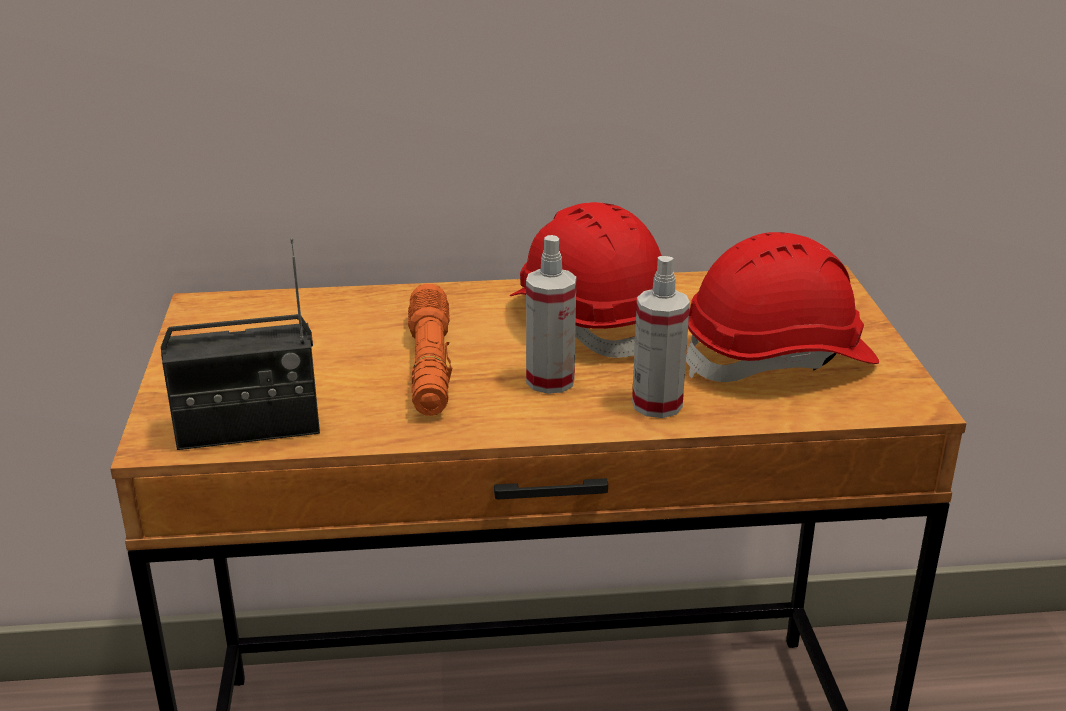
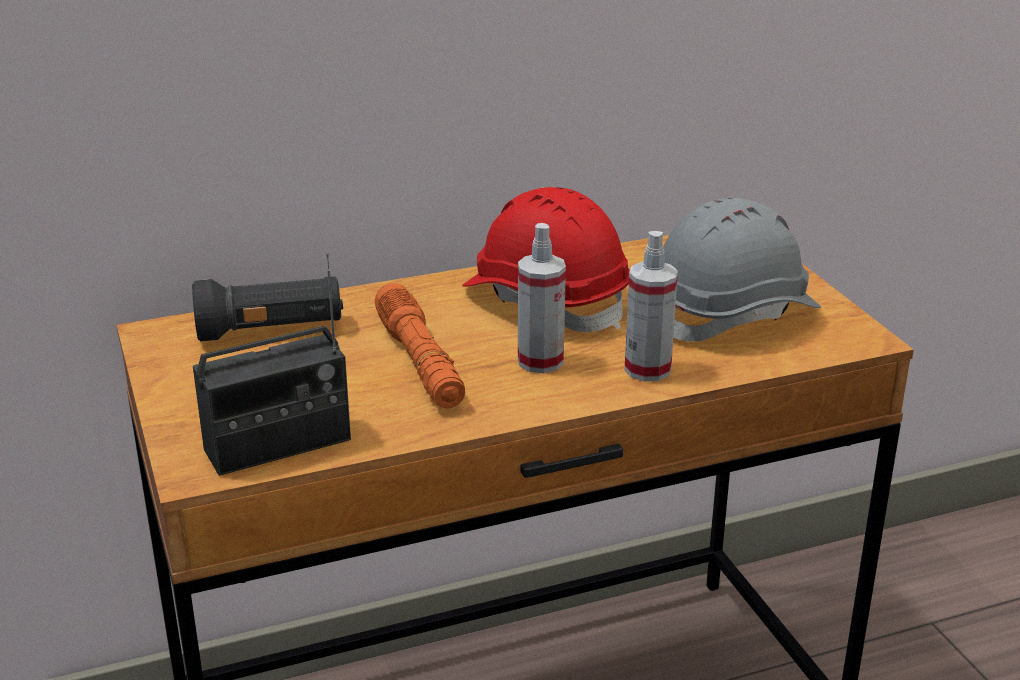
camera: 15 degrees left, 0 degrees up
(307, 317) = (271, 331): none -> black flashlight
(779, 359) = (733, 315): red hard hat -> grey hard hat

